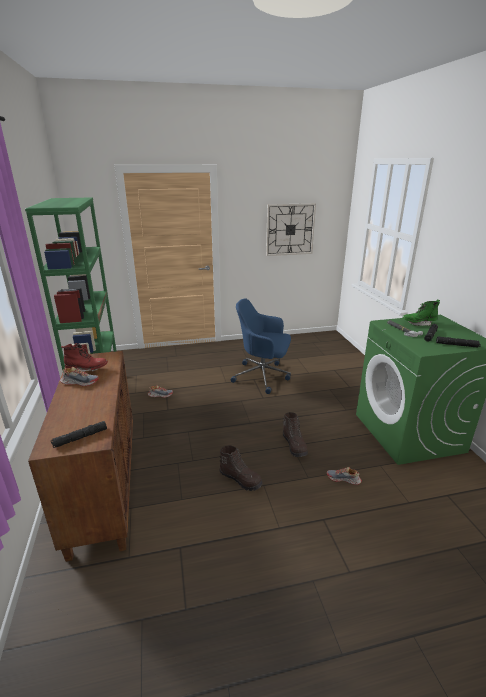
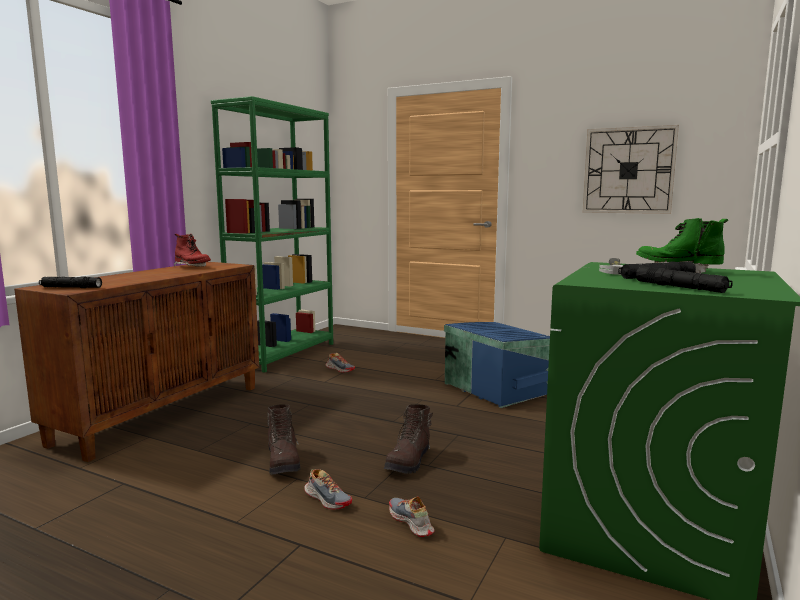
camera: 40 degrees right, 15 degrees down
(80, 382) = (166, 270): shoe -> shoe (327, 499)
(263, 376) = (497, 387): blue office chair -> blue storage box

